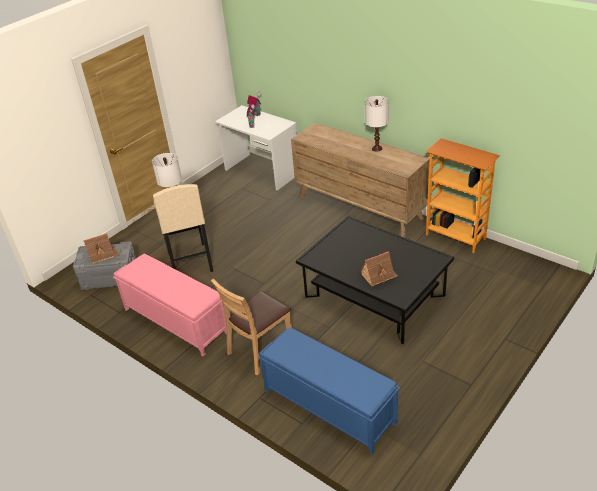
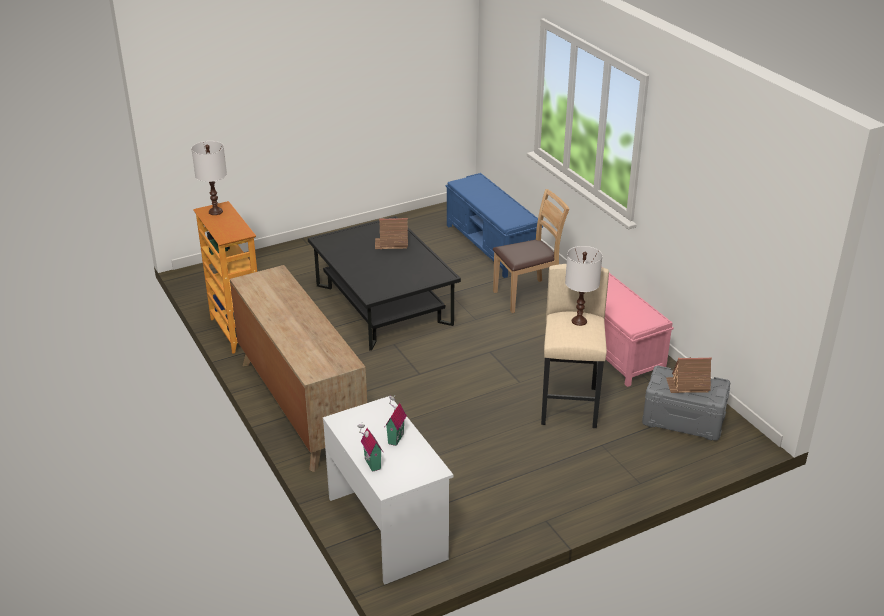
camera: 160 degrees left, 5 degrees down
(377, 148) = (272, 311): white table lamp -> white table lamp (215, 212)

